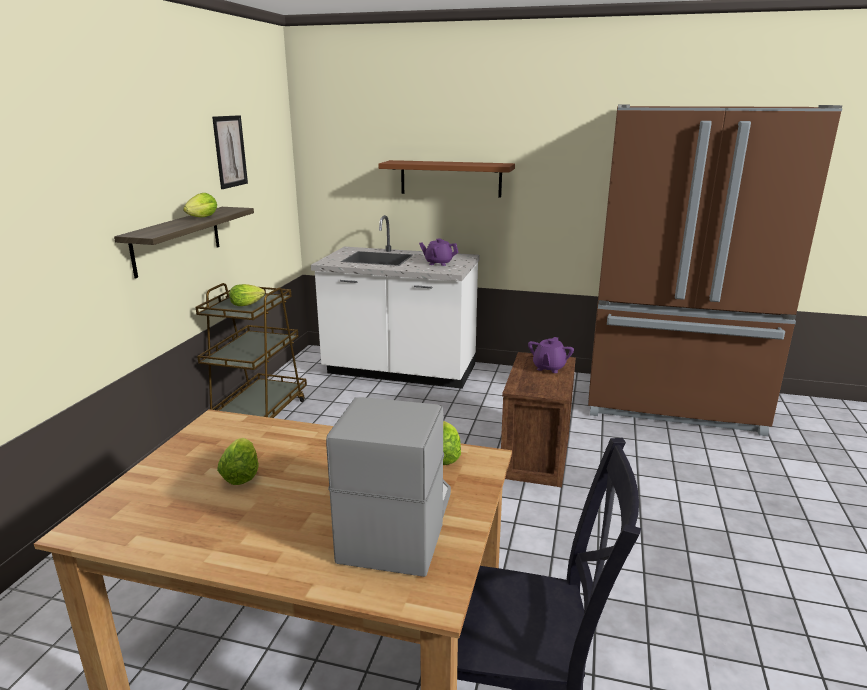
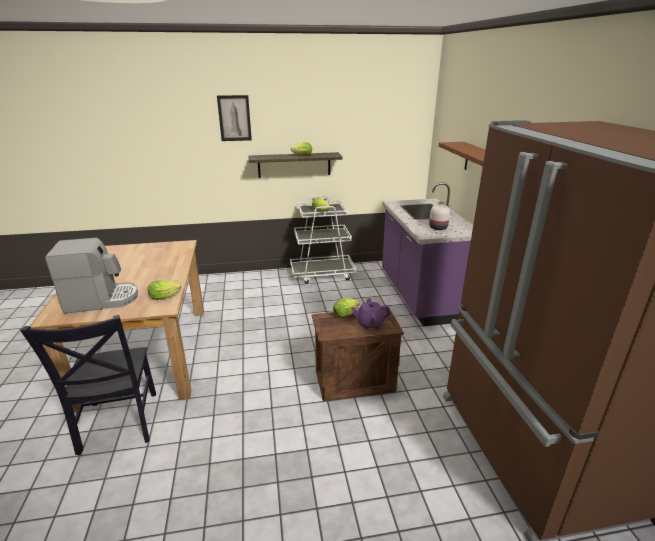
camera: 65 degrees right, 5 degrees up
(230, 151) = (354, 120): picture -> picture (234, 118)
(242, 474) = (140, 261): lettuce -> lettuce (346, 314)
(258, 414) = (322, 274): brown cart -> white cart
(400, 371) = (420, 296): white counter -> purple counter
(438, 263) = (438, 228): purple teapot -> white vase

